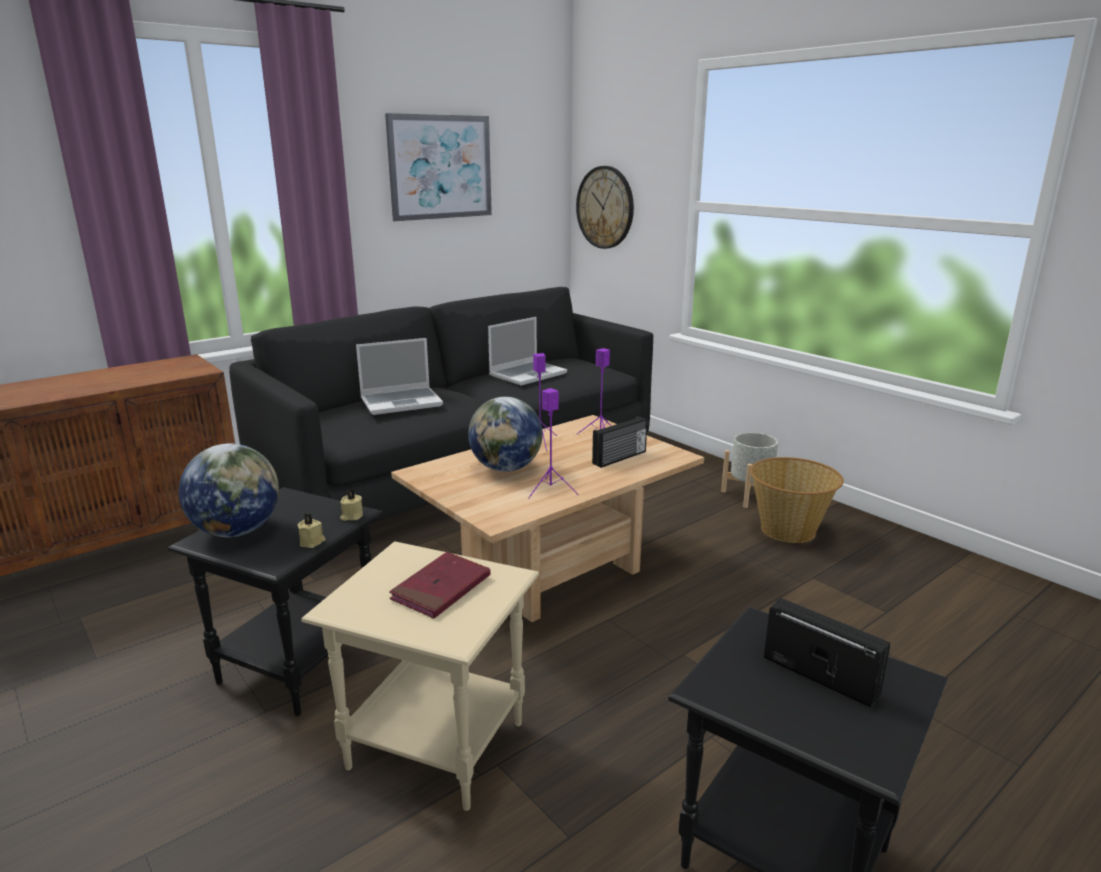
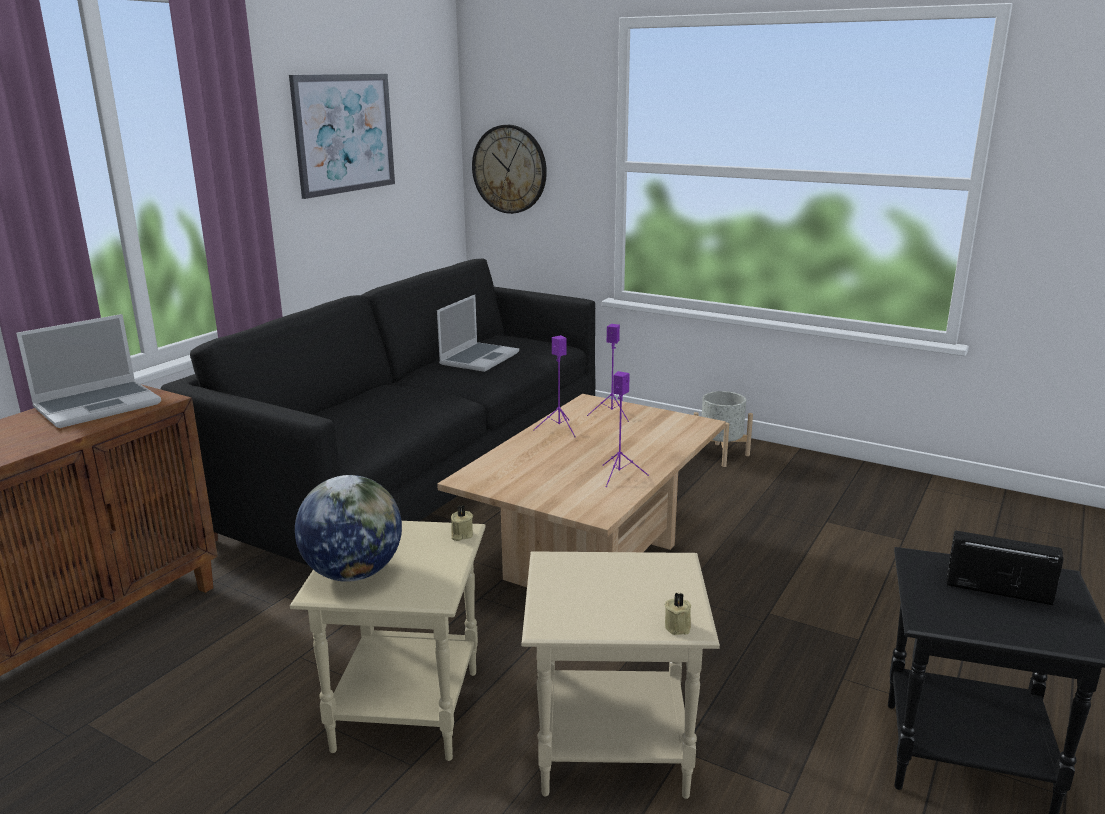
camera: 20 degrees left, 0 degrees up
(301, 663) = (407, 709): black side table -> beige side table
(312, 542) = (450, 568): beige candle -> beige candle (678, 626)
(402, 402) = (377, 406): laptop -> laptop (99, 405)
(441, 588) = (628, 586): red book -> none
(506, 468) = (554, 461): globe -> none
(620, 458) = (652, 433): radio -> none
(789, 530) = (777, 482): basket -> none

